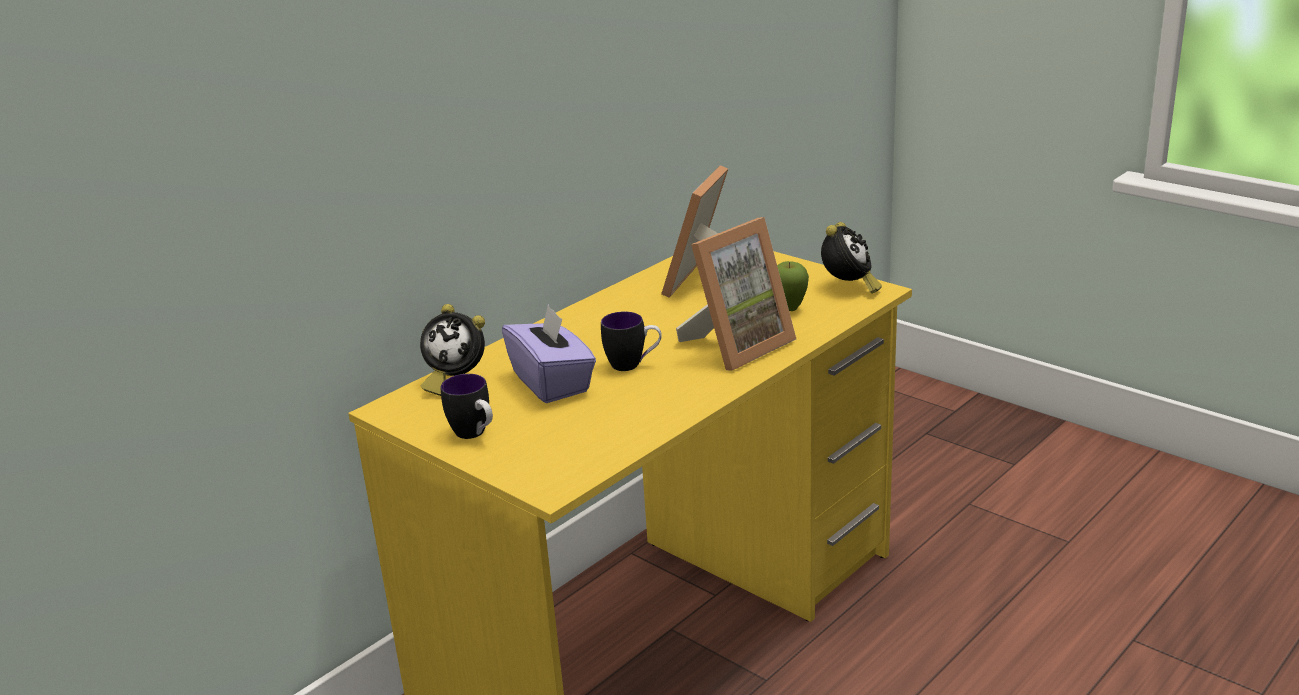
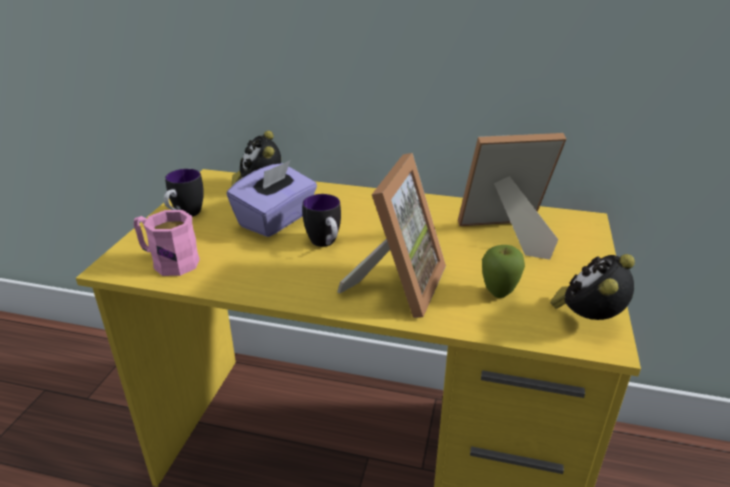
camera: 60 degrees right, 5 degrees up
(576, 453) = (168, 261): none -> pink mug
(737, 345) = (397, 285): picture frame -> picture frame turned 90 degrees counterclockwise
(849, 288) = (587, 319): alarm clock -> alarm clock turned 135 degrees clockwise

